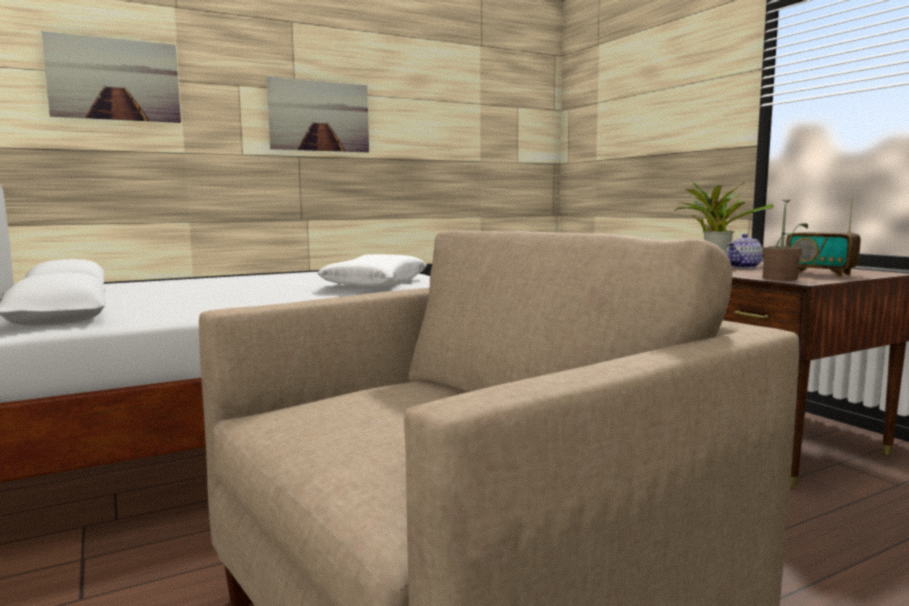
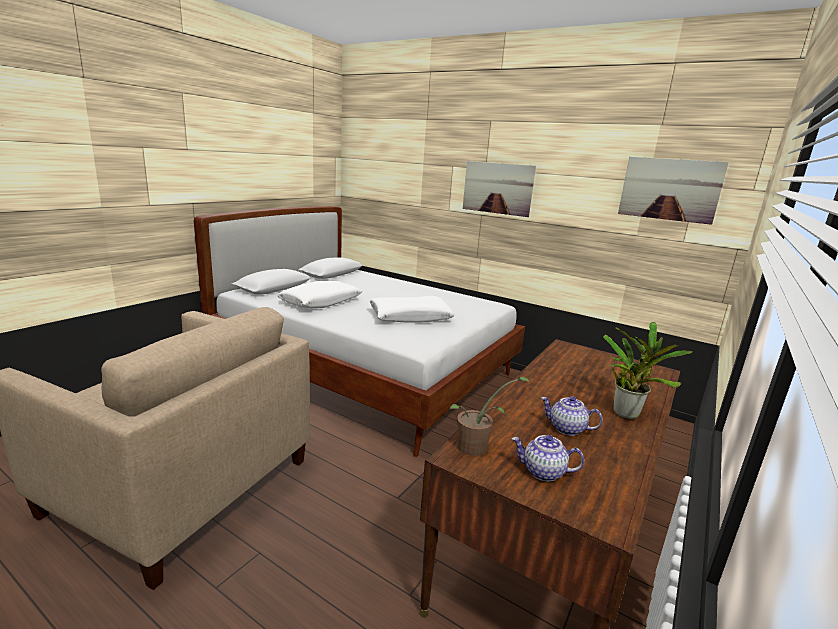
camera: 60 degrees right, 10 degrees up
(114, 79) = (394, 164): picture -> picture (669, 189)
(225, 302) = (321, 302): none -> white pillow
(820, 274) = (542, 472): radio -> teapot

